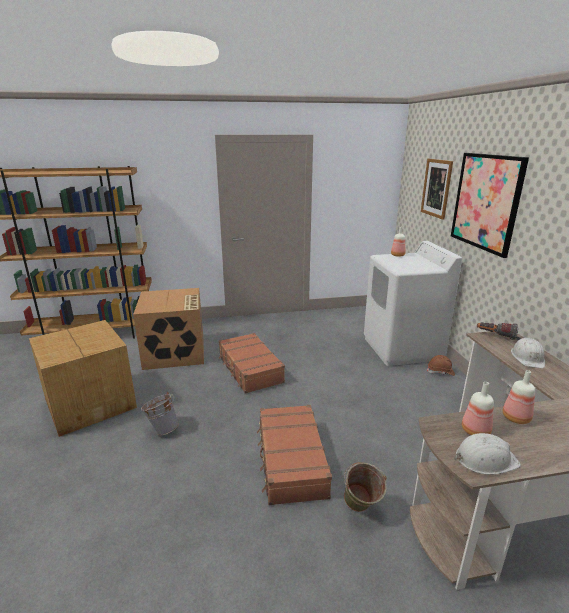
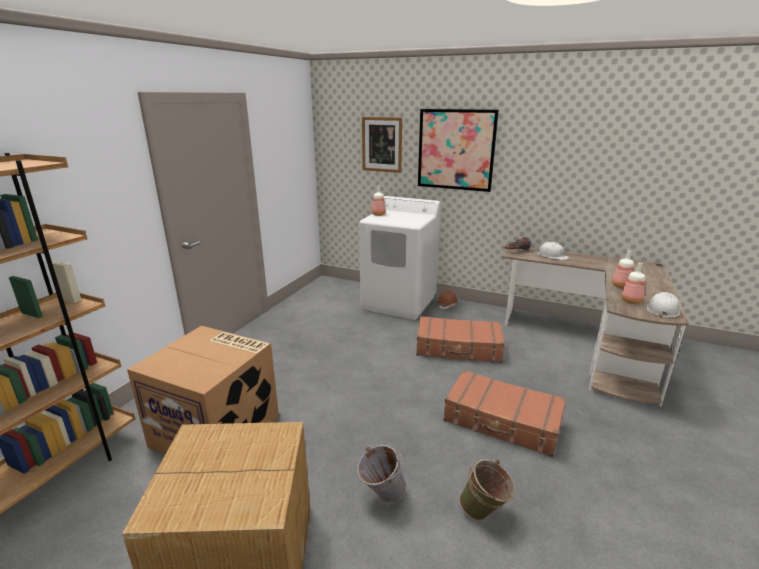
camera: 55 degrees left, 0 degrees up
(249, 369) = (333, 389): brown suitcase -> brown suitcase (458, 348)
(361, 510) = (579, 411): green bucket -> green bucket (485, 513)

